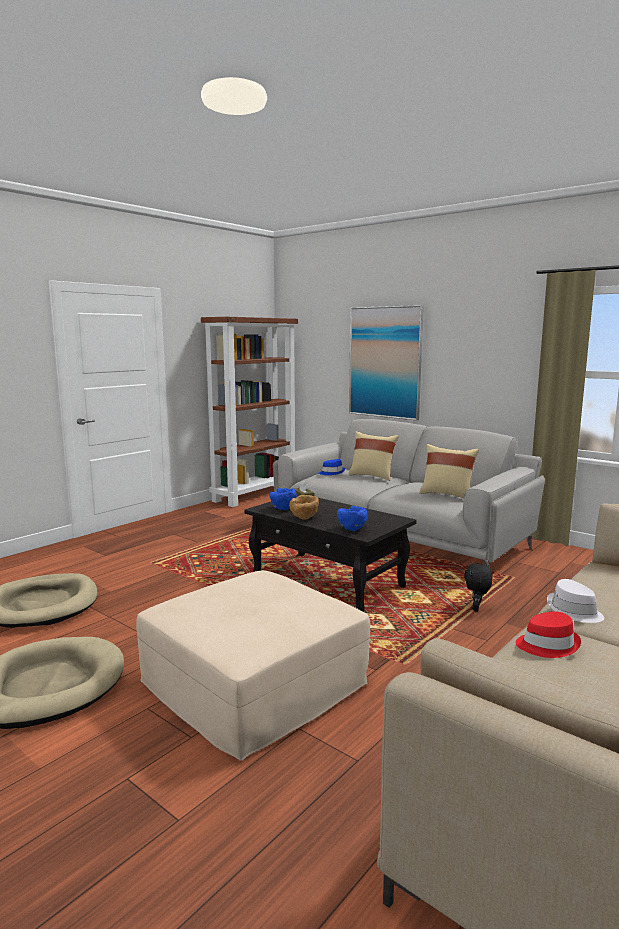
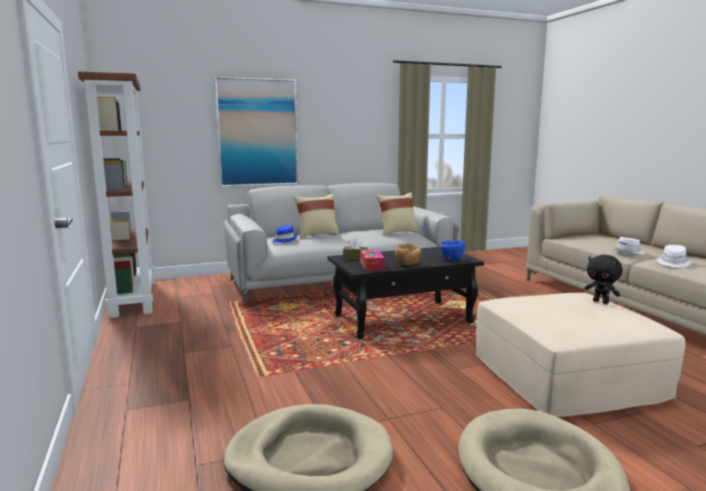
camera: 60 degrees left, 0 degrees up
(283, 509) = (372, 265): blue bowl -> tissue box
(476, 609) = (490, 296): black plush toy -> black plush toy (601, 302)
(547, 645) = (673, 263): red hat -> white hat

